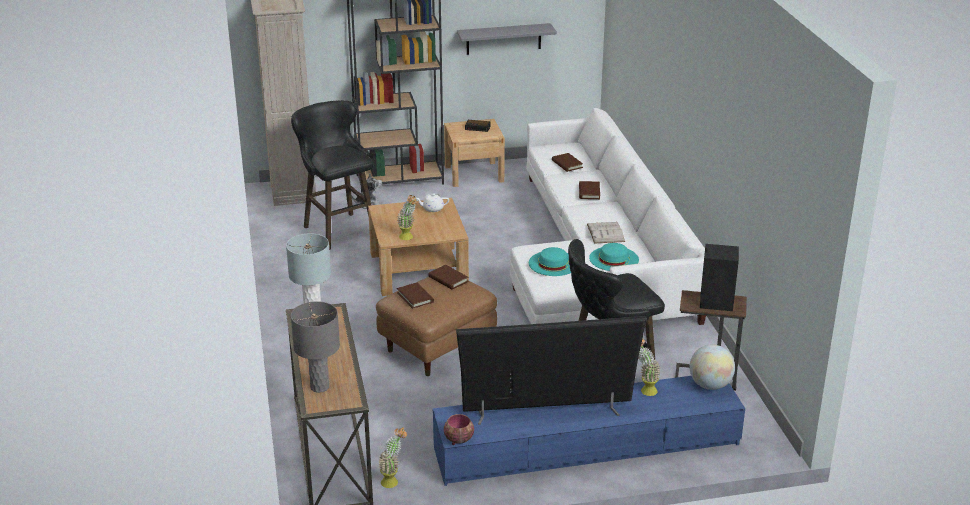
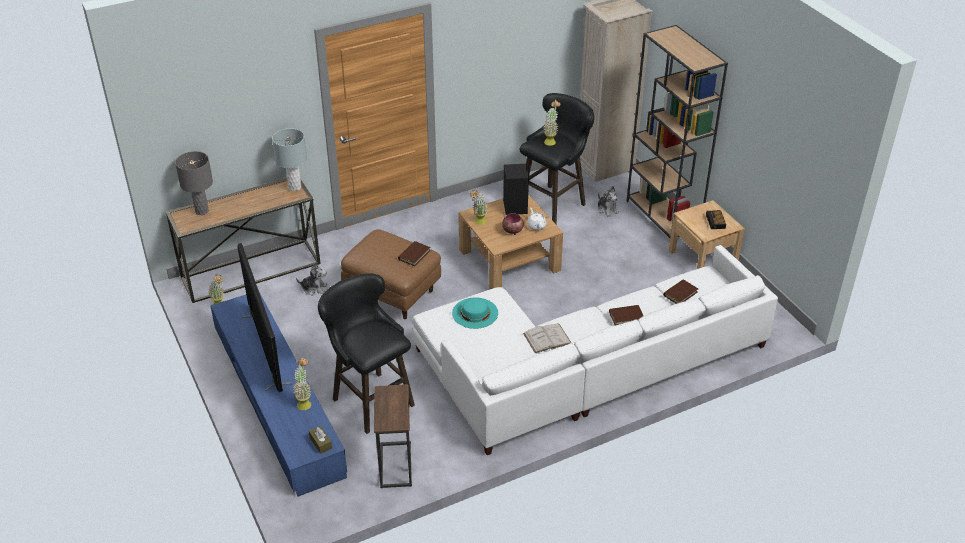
camera: 75 degrees right, 10 degrees up
(336, 151) = (551, 140): none -> potted plant
(397, 402) = (314, 288): none -> plush toy
(415, 297) = (380, 243): brown book -> none
(458, 439) = (221, 310): bowl -> bowl (512, 231)
(503, 39) = (767, 161): grey shelf -> none
(614, 259) = (498, 349): turquoise hat -> none
(710, 385) = (320, 443): globe -> brown tissue box
(717, 302) = (392, 410): black speaker -> black speaker (515, 207)

